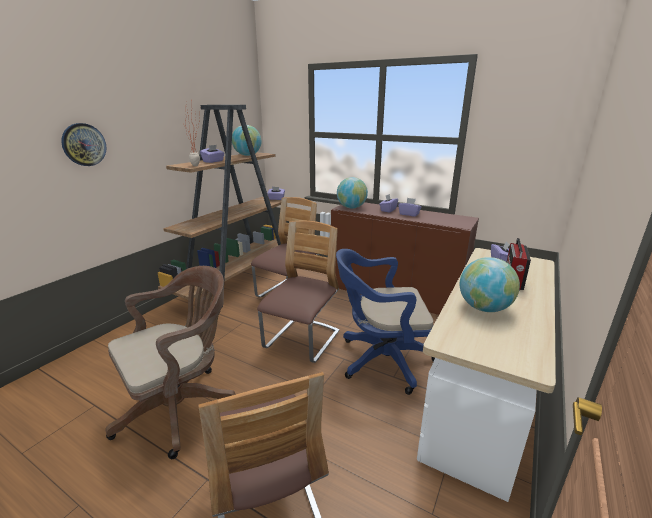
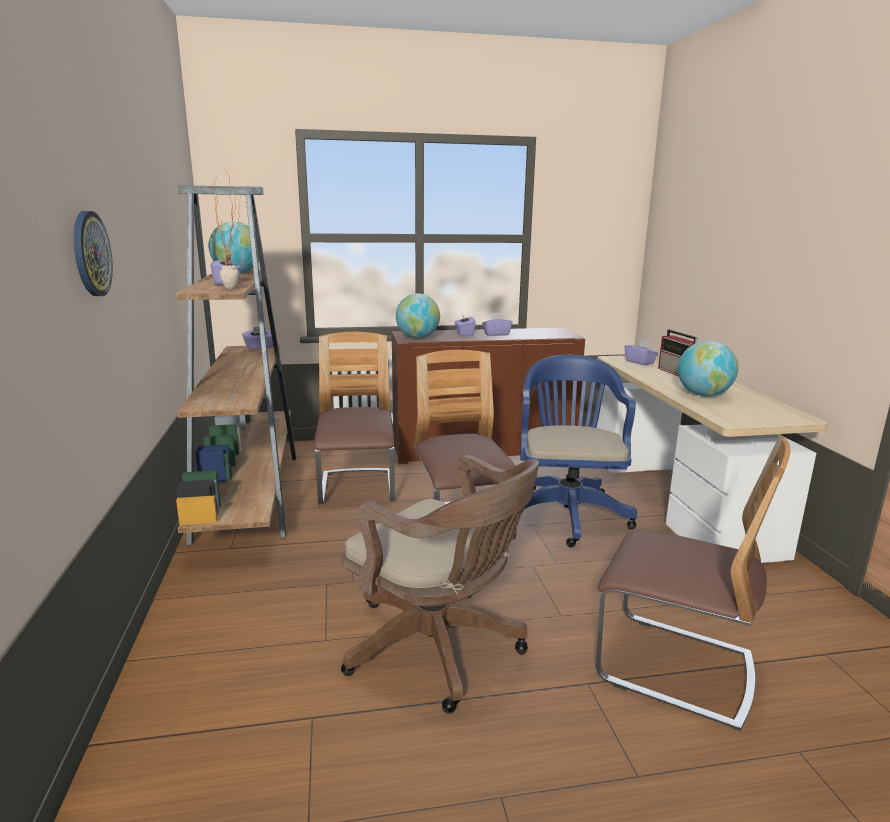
camera: 40 degrees left, 5 degrees down
(182, 406) = (440, 649): brown office chair -> brown office chair turned 120 degrees clockwise
(380, 360) = (566, 511): blue office chair -> blue office chair turned 135 degrees clockwise

